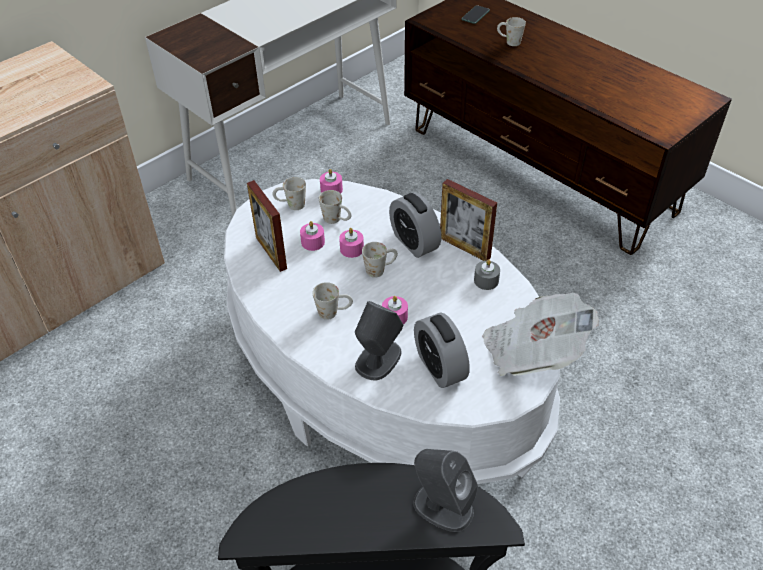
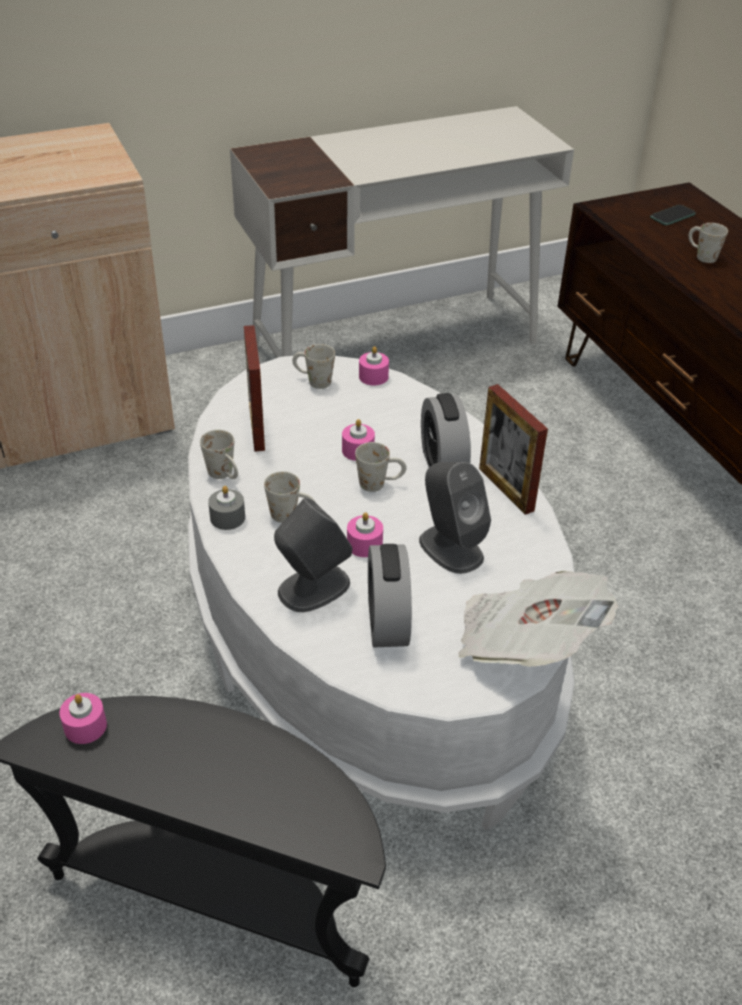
camera: 20 degrees right, 5 degrees down
(313, 242) = (314, 429): pink candle -> pink candle (85, 726)
(337, 220) = (359, 412): white mug -> white mug (225, 475)
(442, 507) = (295, 797): grey speaker -> grey speaker (450, 548)
(486, 280) = (512, 537): grey candle -> grey candle (227, 518)

